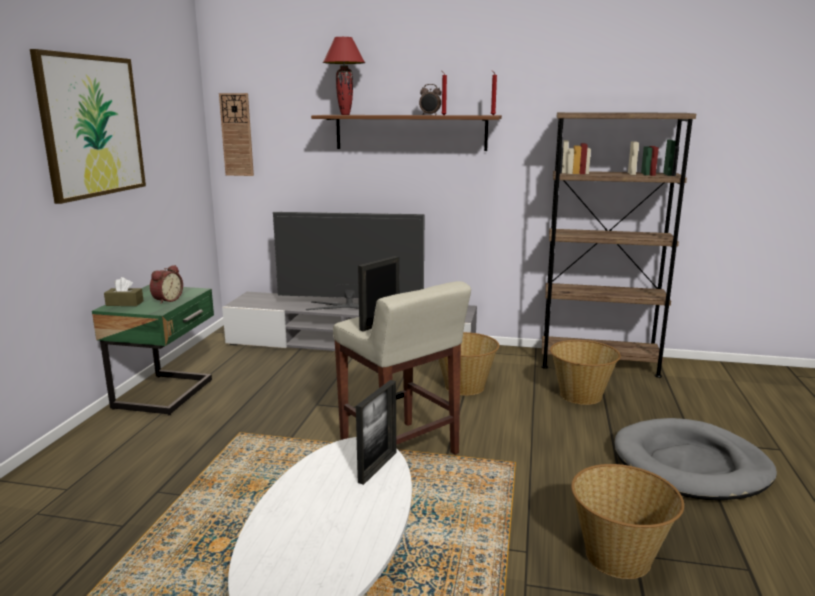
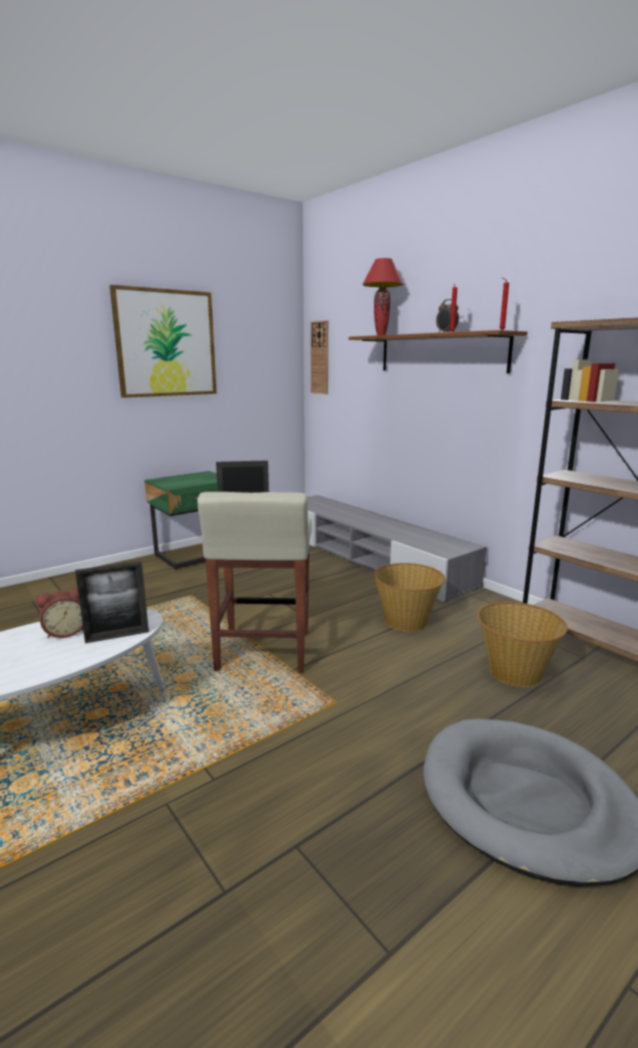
camera: 40 degrees right, 0 degrees up
(124, 303) = (168, 479): brown tissue box -> none
(166, 300) = (193, 481): alarm clock -> alarm clock (66, 632)
(350, 307) = (368, 521): television -> none
(619, 556) = (278, 836): basket -> none

